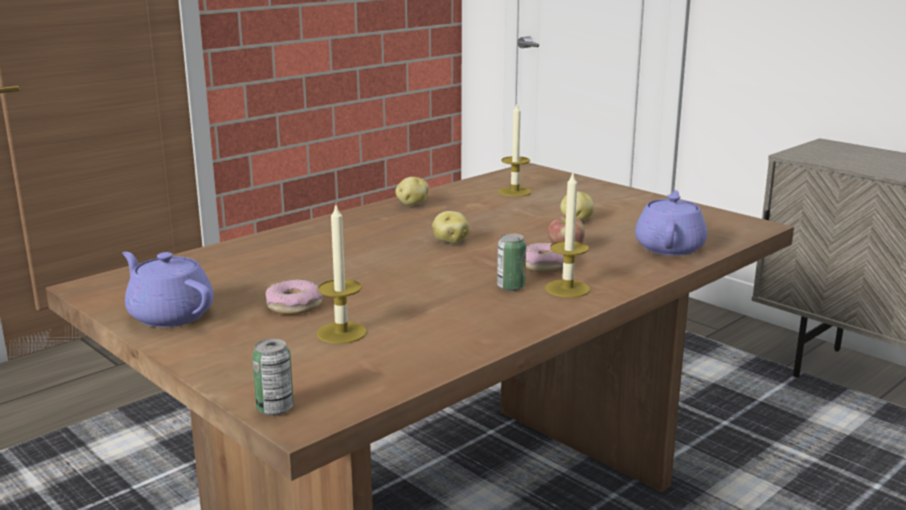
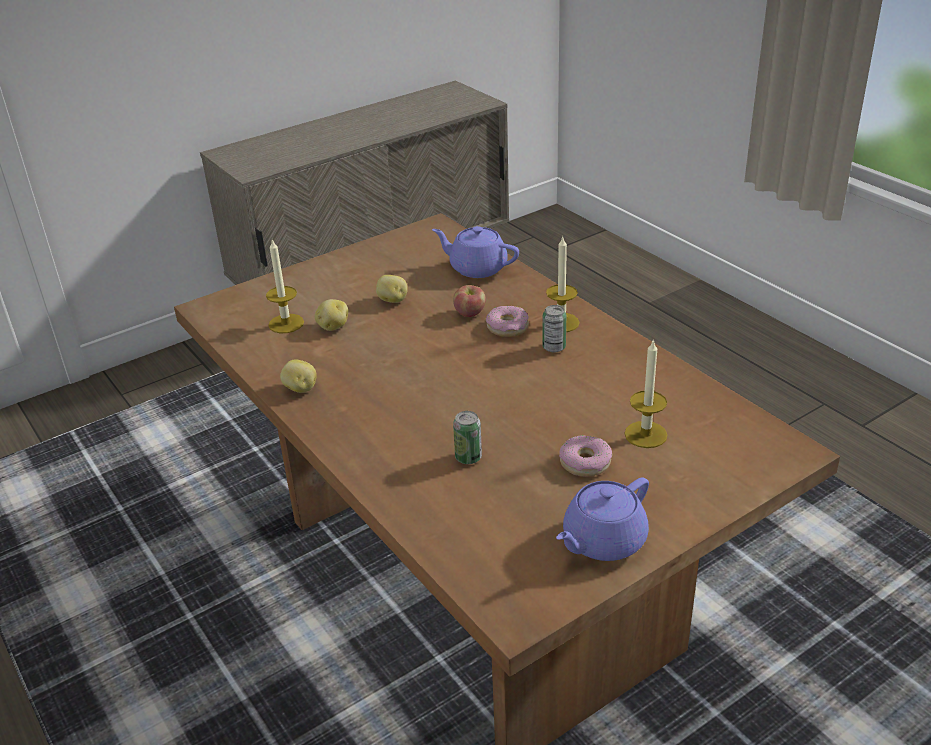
camera: 80 degrees left, 15 degrees up
(275, 408) = (781, 464): can -> can (468, 457)
(450, 241) = (432, 370): potato -> potato (333, 326)

